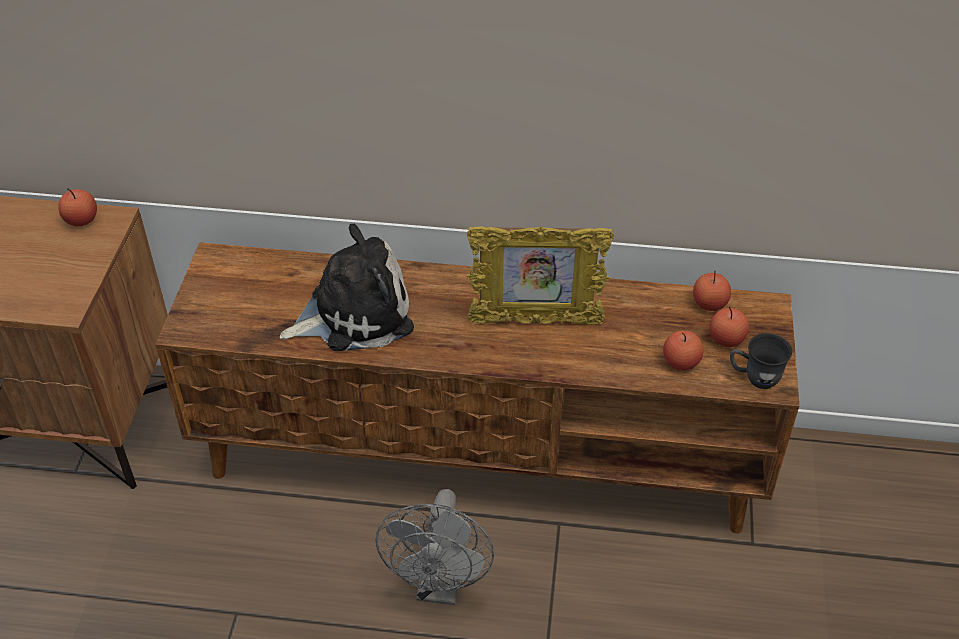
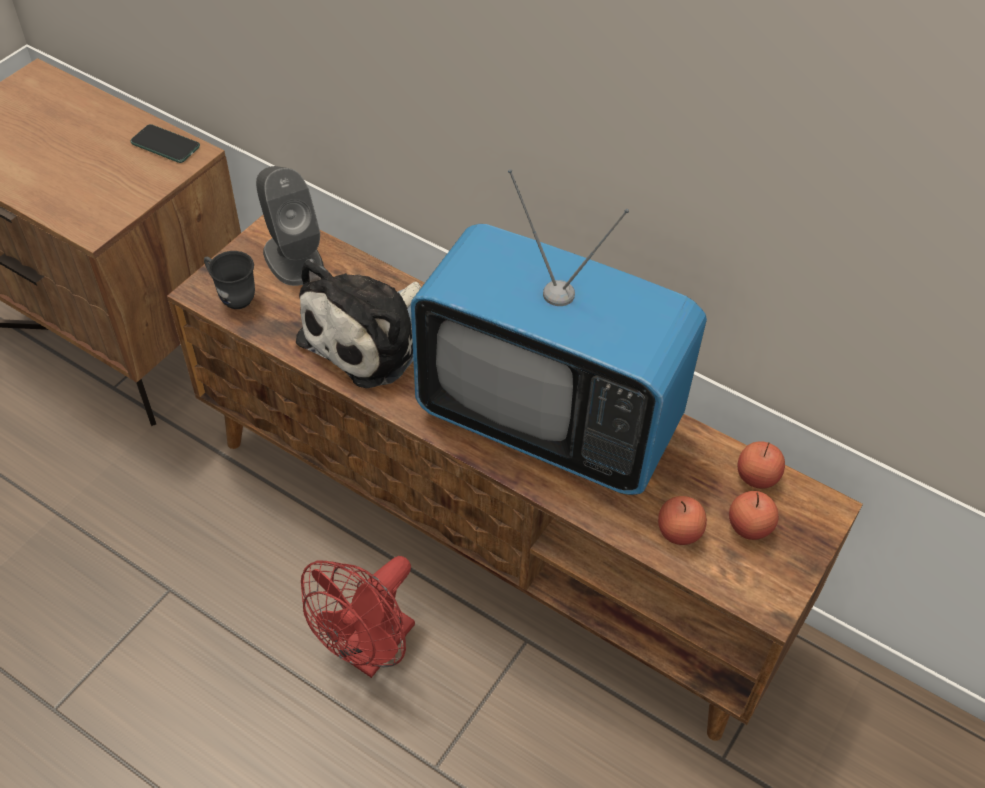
camera: 25 degrees right, 5 degrees up
(81, 220) = (165, 145): apple -> phone
(246, 276) = (293, 258): none -> grey speaker
(354, 313) = (370, 337): plush toy -> plush toy turned 120 degrees clockwise
(440, 586) = (370, 651): grey fan -> red fan
(535, 321) = (549, 420): picture frame -> television
(754, 378) = (752, 586): grey mug -> grey mug (232, 296)

